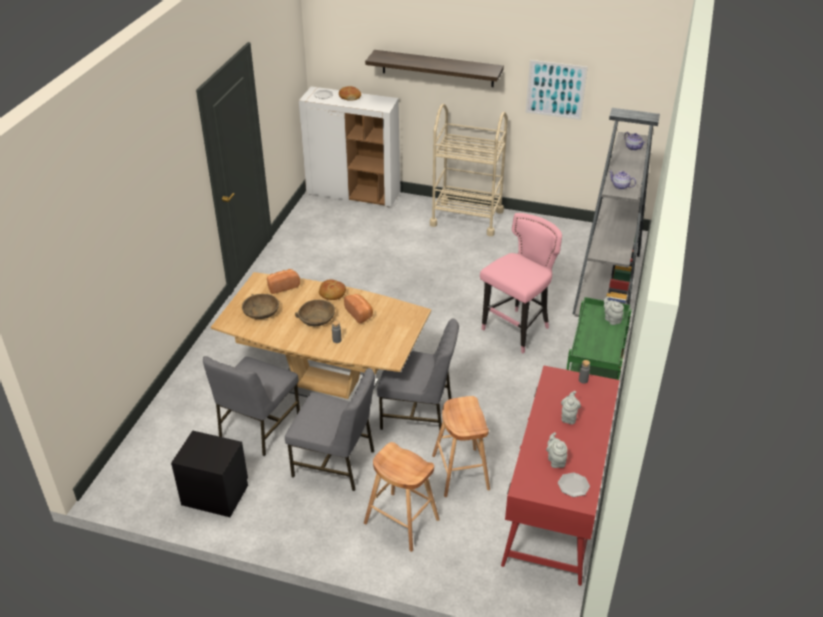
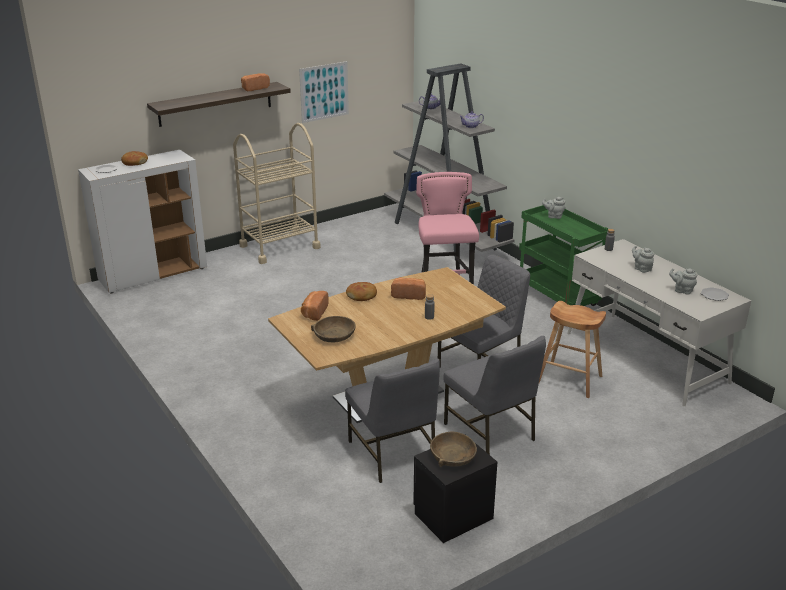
camera: 50 degrees left, 10 degrees down
(316, 318) = (385, 315): brown bowl -> brown bowl (453, 456)
(335, 463) = (490, 432): grey chair -> grey chair turned 90 degrees clockwise
(402, 521) = (594, 429): brown stool -> none
(471, 66) = (254, 88): none -> bread
(555, 505) = (645, 357): red desk -> white desk

